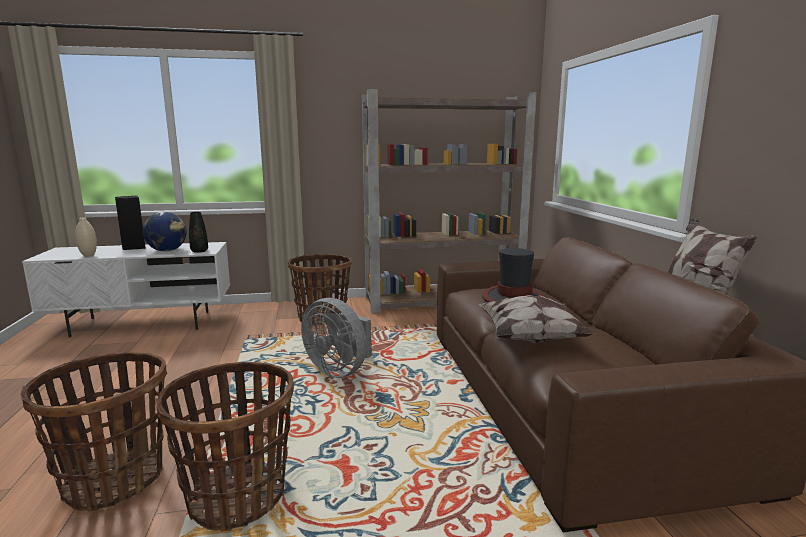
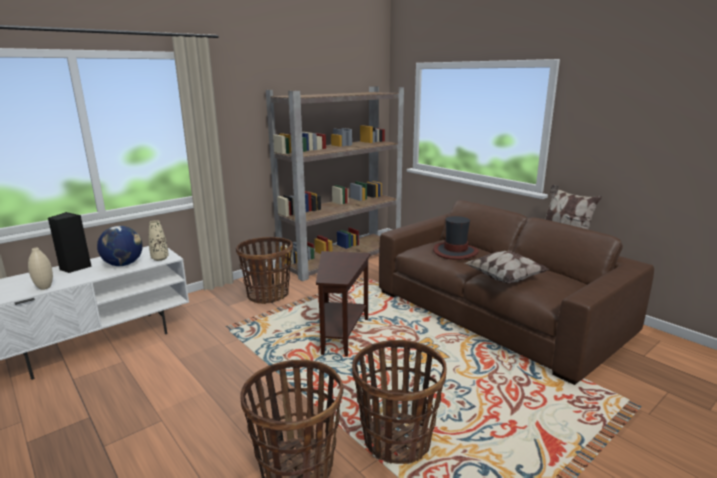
camera: 30 degrees left, 5 degrees up
(199, 251) = (160, 258): black vase -> beige vase
(339, 370) = (341, 333): grey fan -> brown side table

